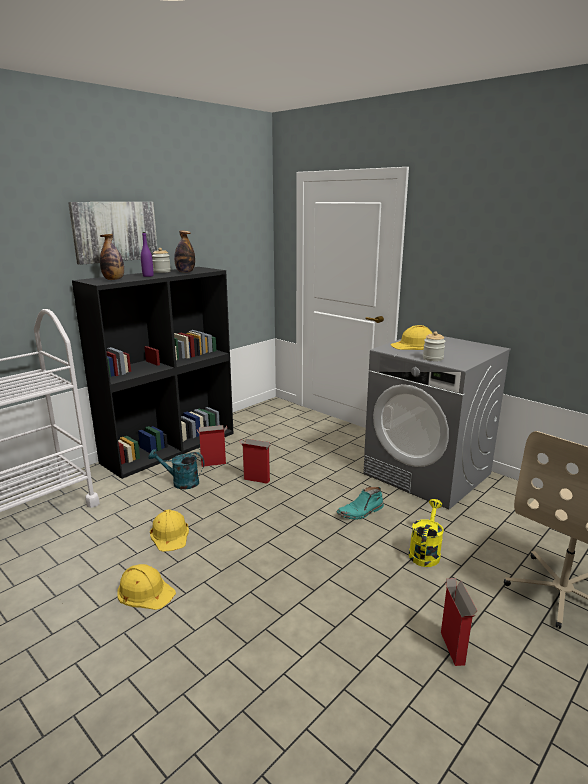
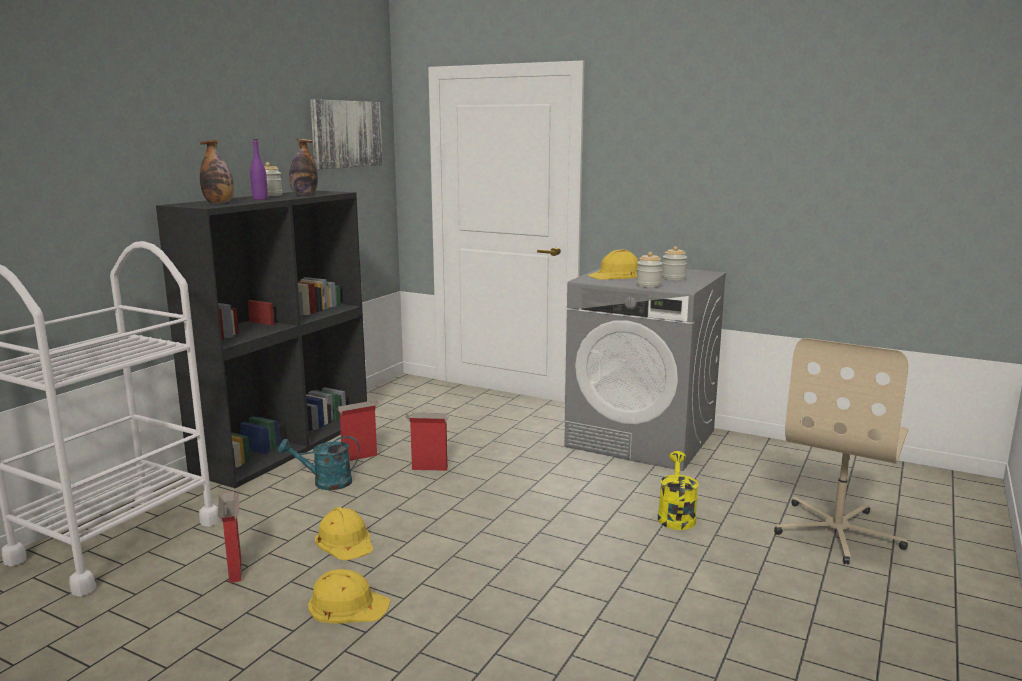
camera: 15 degrees left, 5 degrees down
(115, 231) = (208, 139): picture -> picture (346, 134)
(361, 512) = (581, 486): turquoise boot -> none
(453, 649) = (748, 600): cardboard box -> cardboard box (235, 570)
(459, 352) = (673, 278): none -> jar

